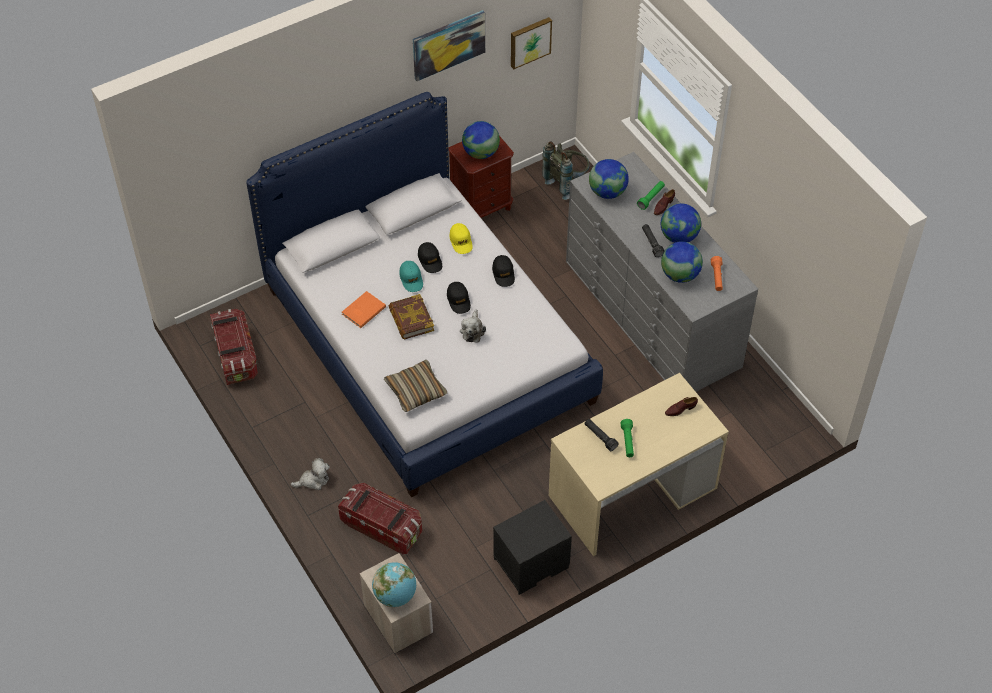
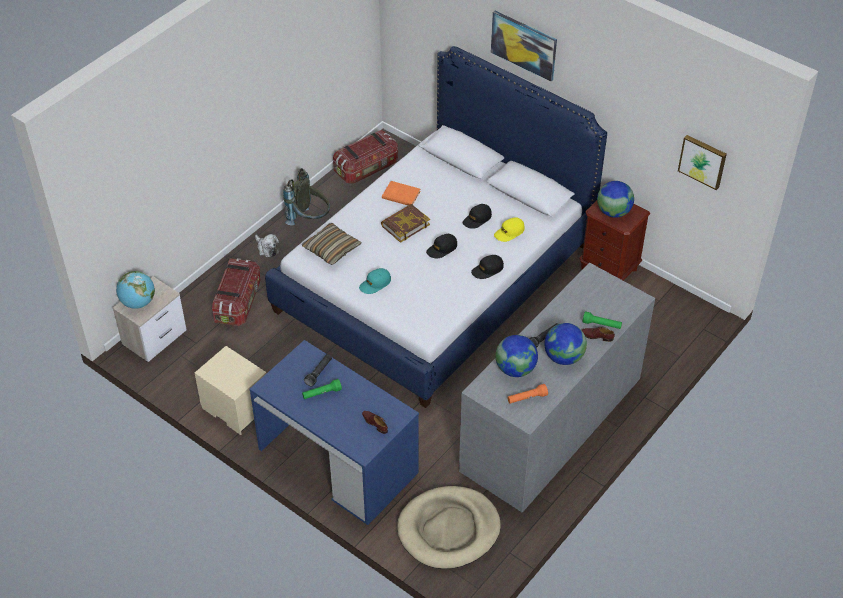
camera: 70 degrees right, 5 degrees down
(411, 279) = (449, 213): turquoise cap -> turquoise cap (375, 284)
(448, 44) = (627, 90): picture -> picture (524, 45)
(472, 330) = (413, 267): plush toy -> none
(531, 564) = (235, 408): black nightstand -> beige nightstand
(566, 182) = (675, 319): grey backpack -> grey backpack (309, 220)
(607, 192) = (590, 291): globe -> none
(633, 492) = (337, 461): beige desk -> blue desk
(743, 427) = (448, 530): none -> beige dog bed

